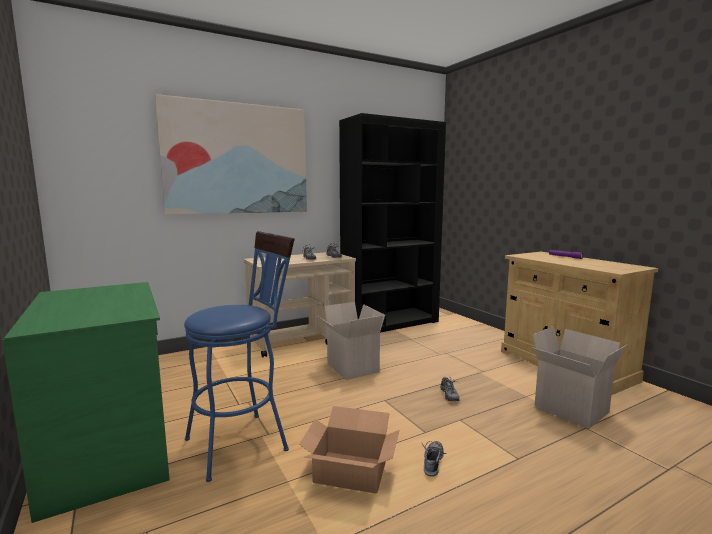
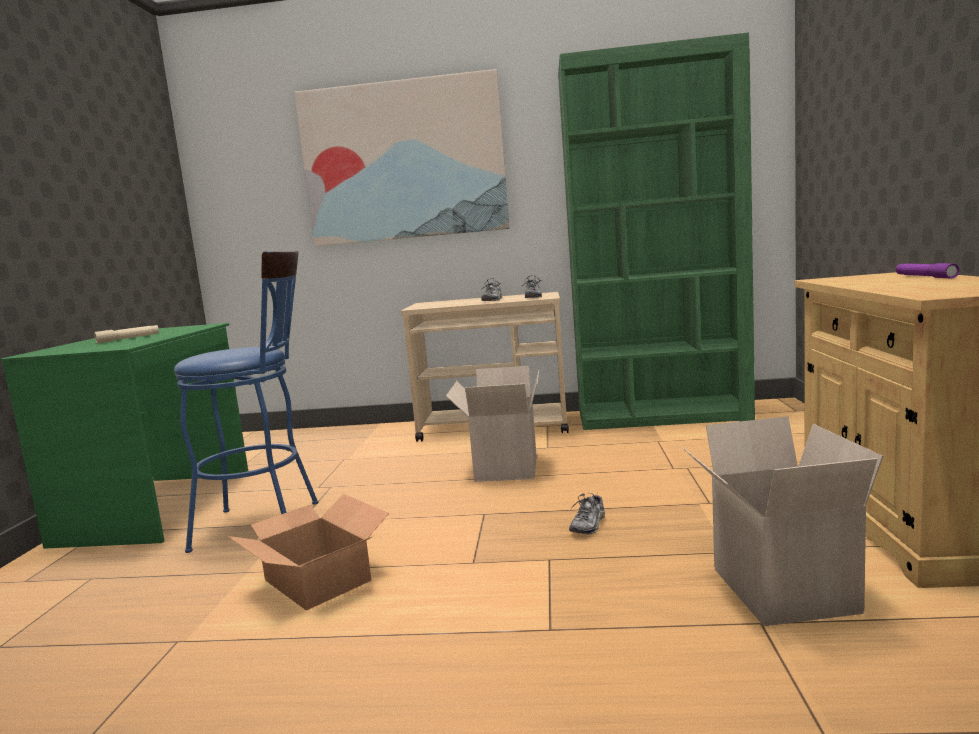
camera: 35 degrees right, 0 degrees up
(99, 304) = (128, 338): none -> beige flashlight
(390, 323) = (662, 416): black bookcase -> green bookcase
(433, 462) = (423, 598): shoe -> none

